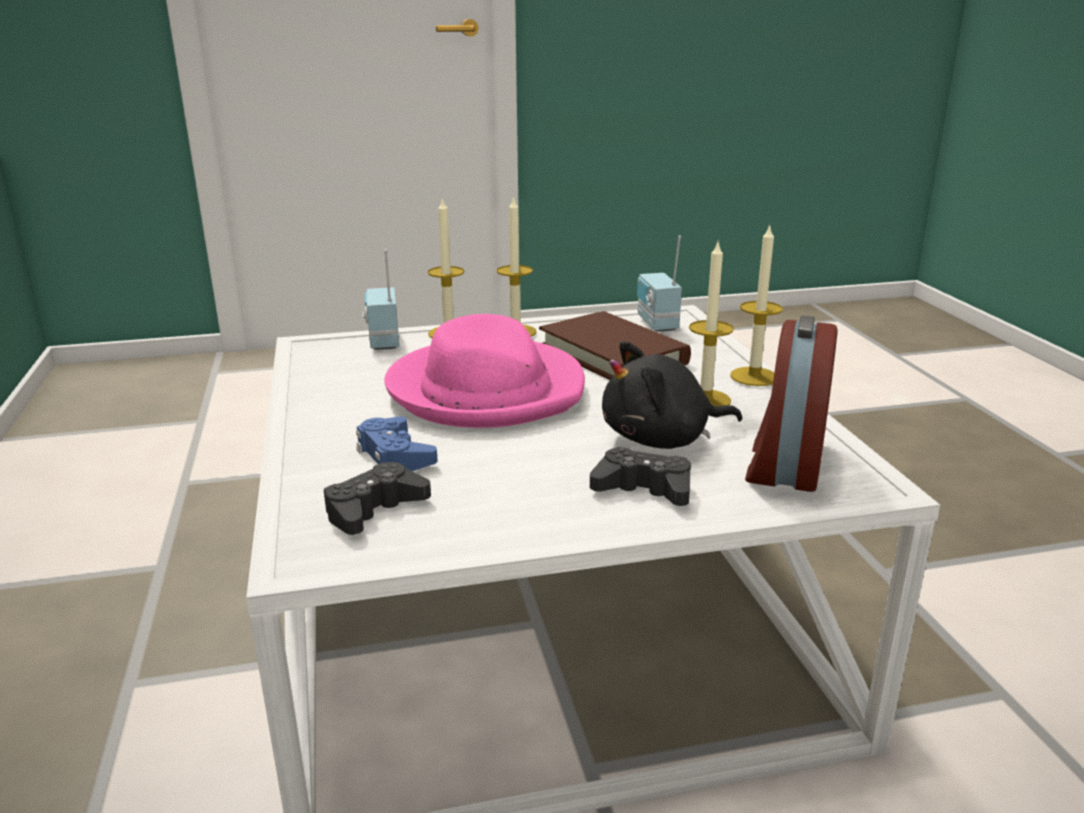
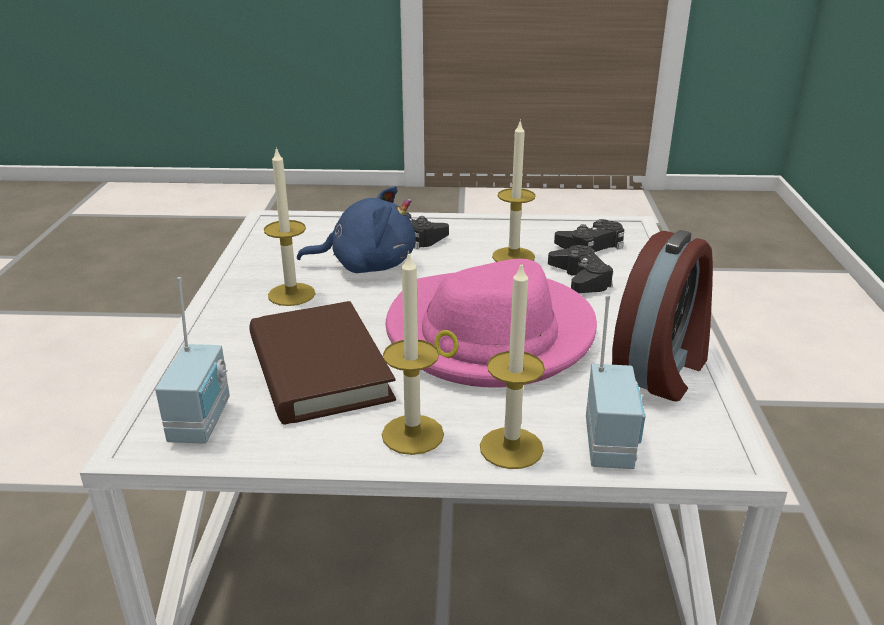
camera: 165 degrees left, 5 degrees up
(394, 456) = (580, 278): blue game controller -> black game controller
(662, 439) = (367, 265): black plush toy -> blue plush toy
(754, 376) = (214, 310): candle -> candle (513, 257)
(783, 464) = (304, 239): alarm clock -> alarm clock (663, 369)

